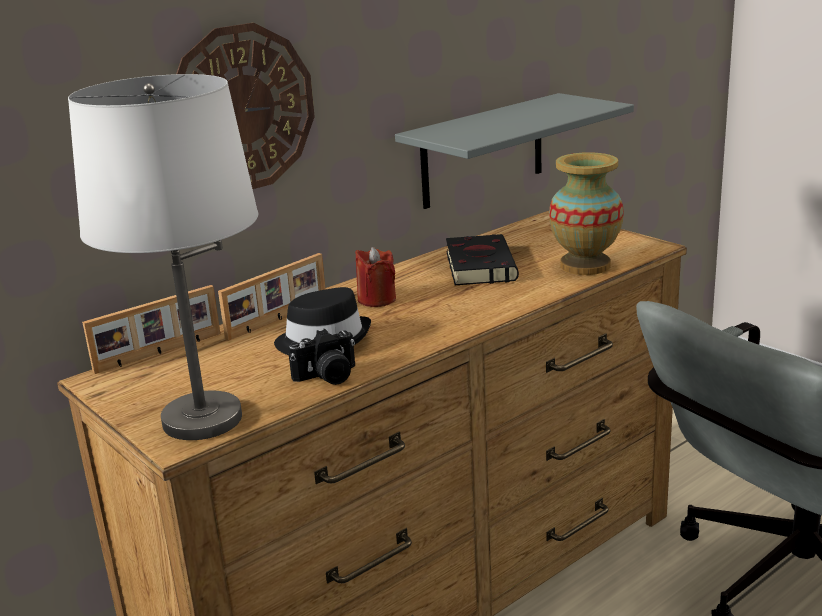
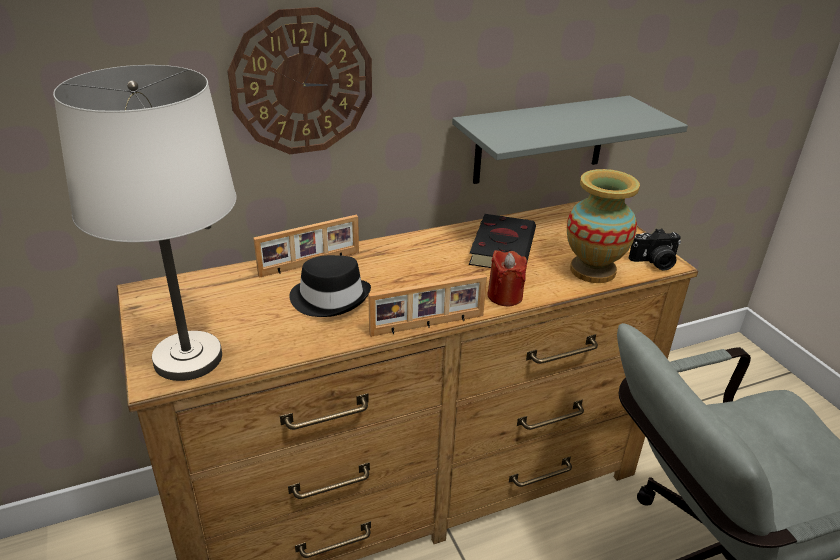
camera: 15 degrees right, 10 degrees up
(159, 353) = (202, 276): picture frame -> picture frame (428, 325)
(327, 377) = (308, 340): camera -> camera (654, 262)
(376, 299) = (397, 263): red candle -> red candle (505, 296)

